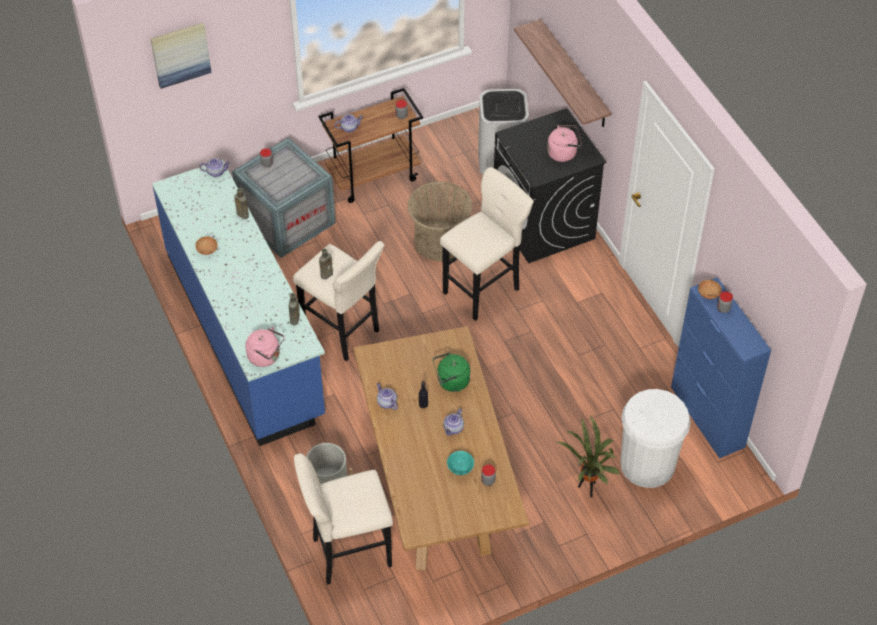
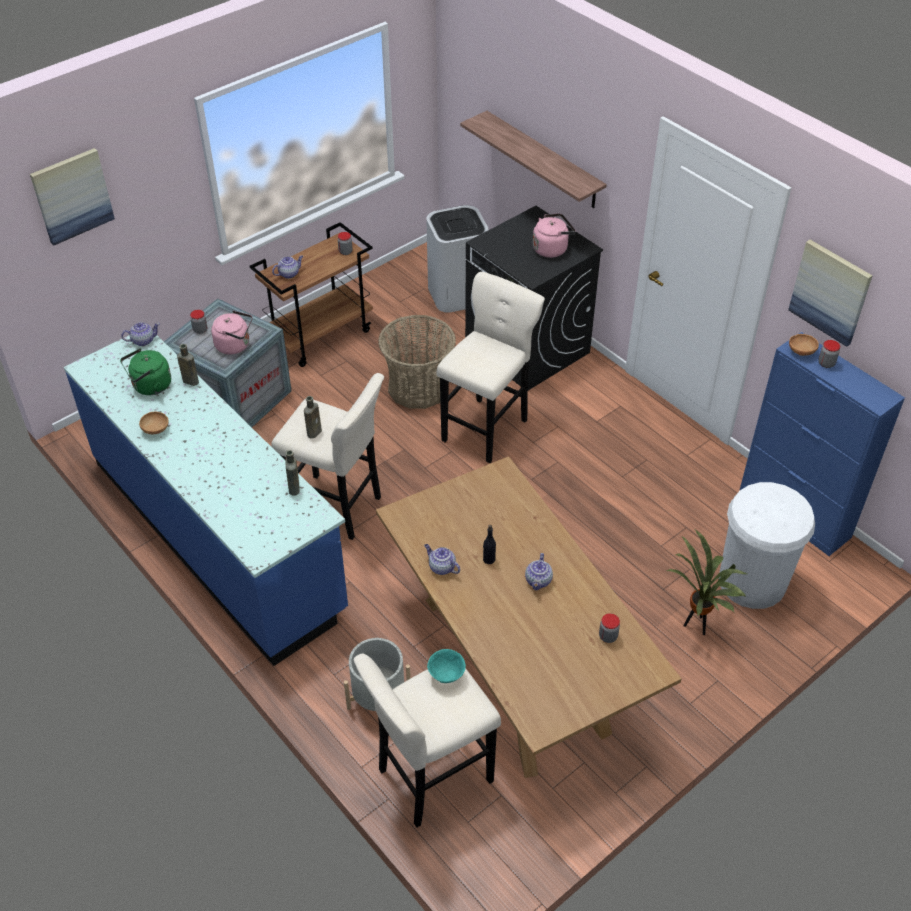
camera: 15 degrees left, 5 degrees down
(266, 357) = (270, 541): pink kettle -> pink kettle (235, 345)
(451, 382) = (513, 525): green kettle -> green kettle (150, 386)
(460, 470) = (567, 630): turquoise bowl -> turquoise bowl (446, 675)
(734, 254) = (830, 292): none -> picture

